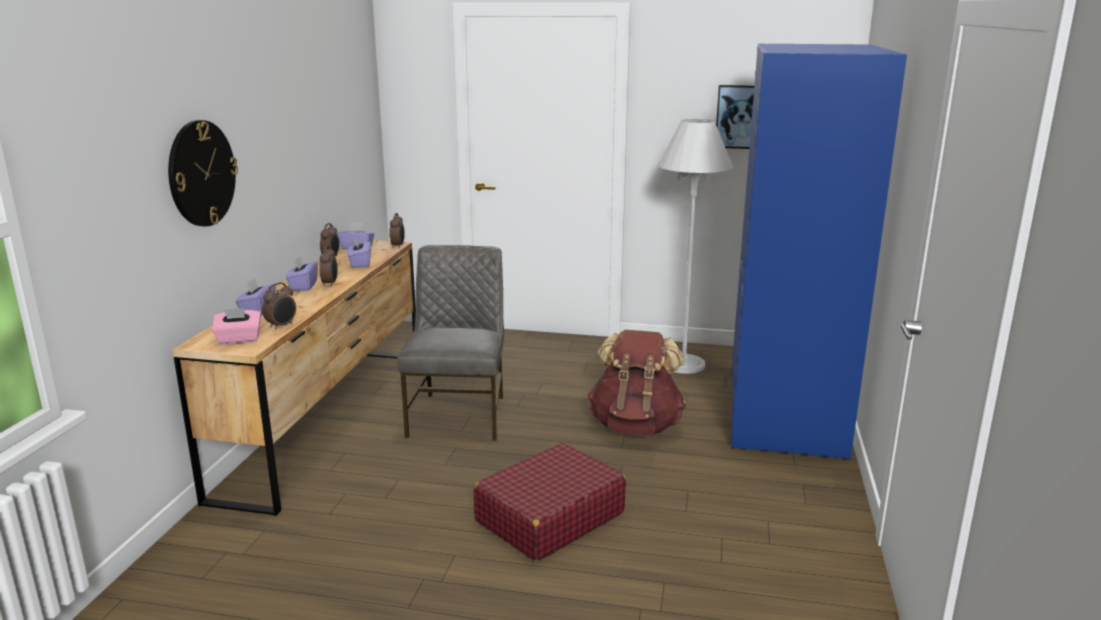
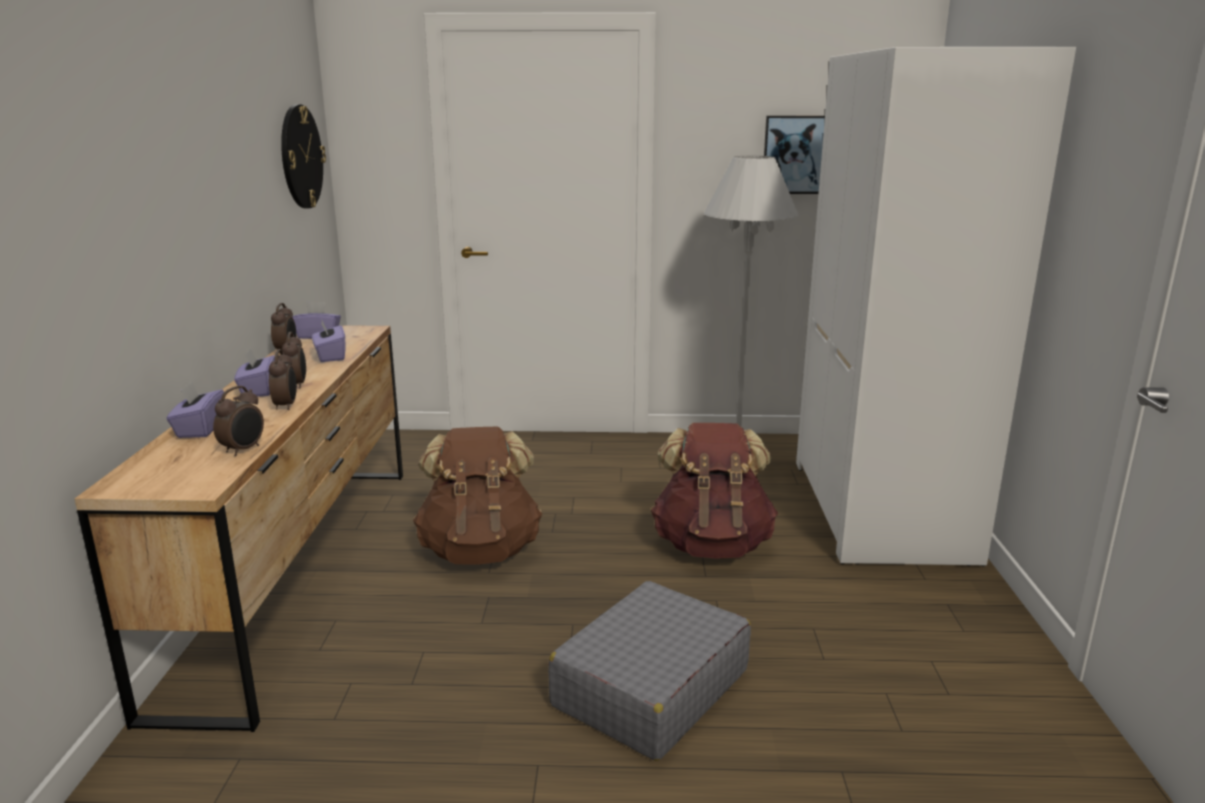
camera: 10 degrees left, 0 degrees up
(201, 173) = (104, 226): wall clock -> wall clock (301, 157)
(239, 339) = (181, 475): pink tissue box -> none
(398, 246) = (374, 331): alarm clock -> alarm clock (286, 406)
(459, 415) = (480, 550): grey chair -> brown backpack
(549, 517) = (650, 688): red suitcase -> grey suitcase
(786, 411) = (882, 510): blue wardrobe -> white wardrobe

